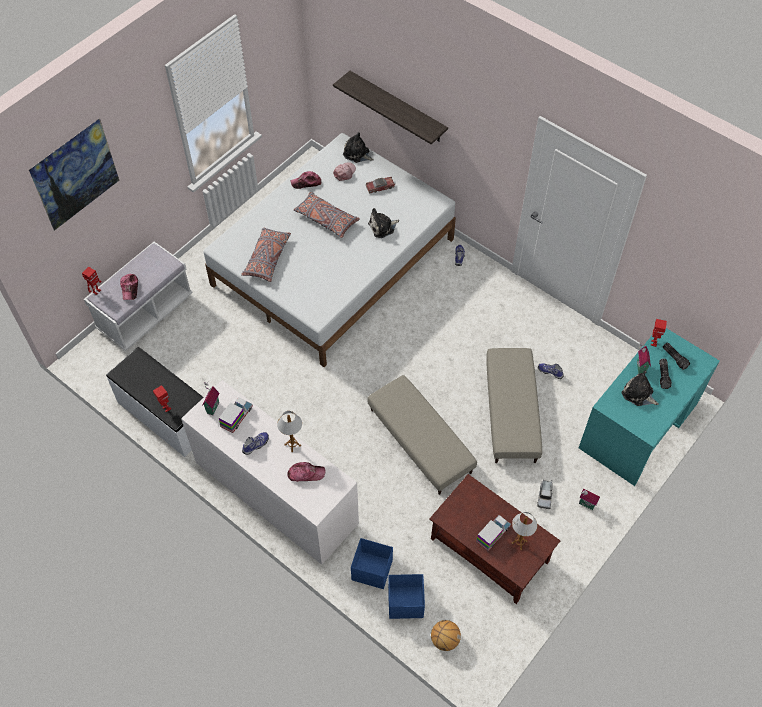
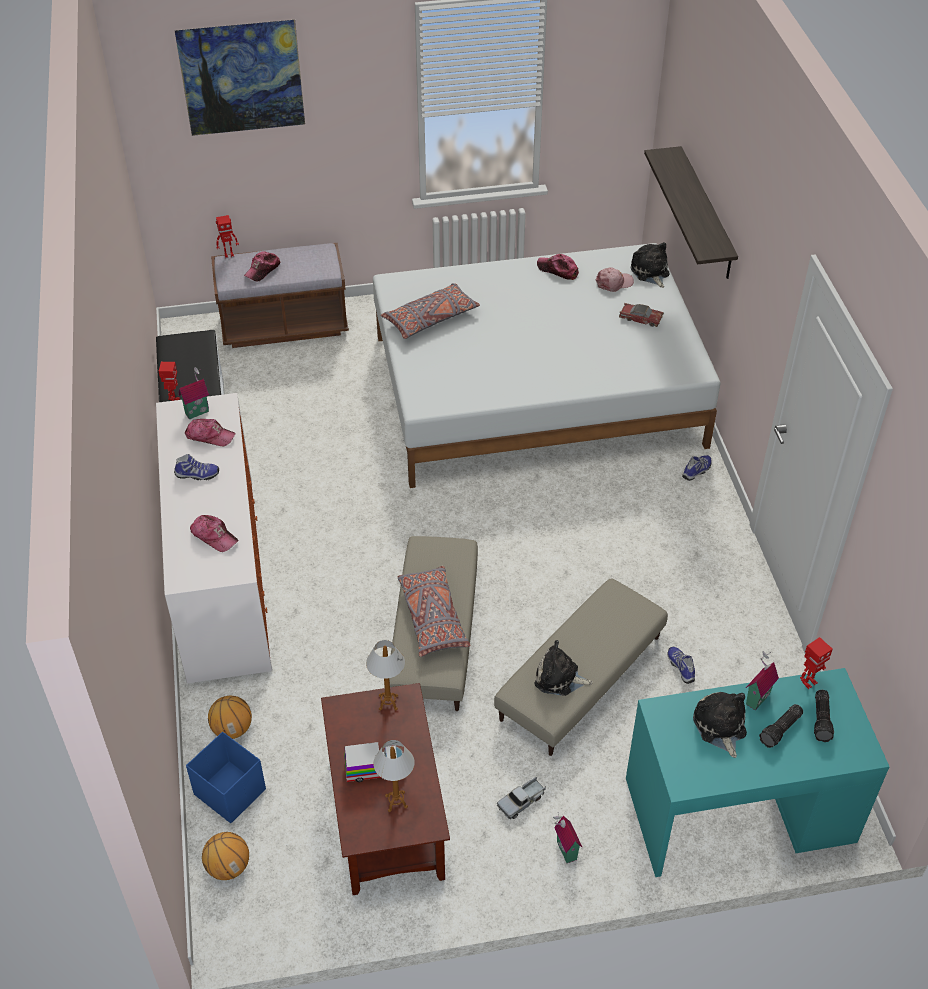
camera: 40 degrees right, 10 degrees down
(145, 313) = (284, 325): white bench -> brown bench
(236, 417) = (210, 436): toy truck -> cap
(292, 445) = (233, 499): table lamp -> table lamp (388, 702)
(326, 219) = (540, 317): grey pillow -> grey pillow (432, 618)
(371, 570) = (232, 729): blue storage box -> basketball
(382, 227) = (597, 360): plush toy -> plush toy (559, 678)

